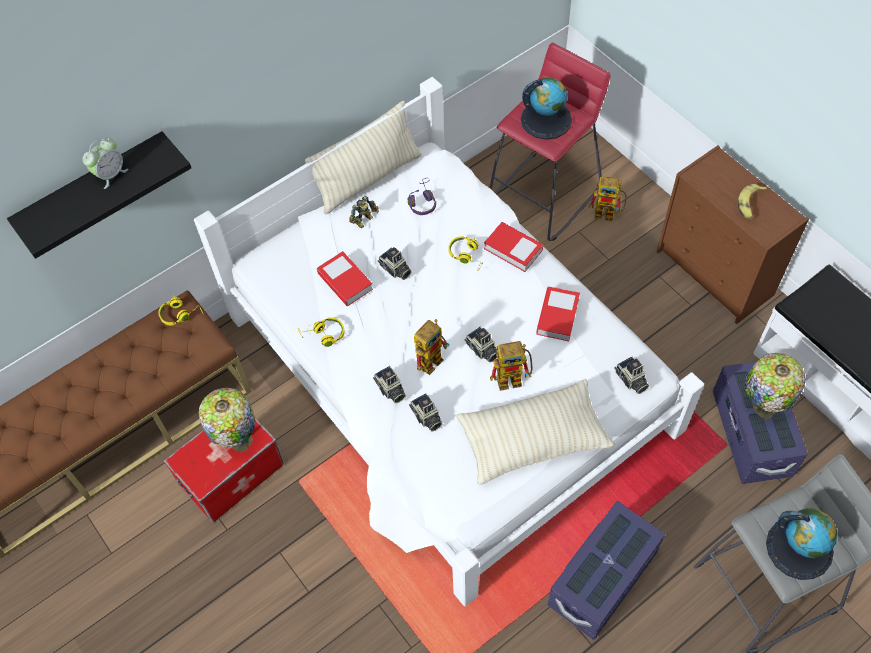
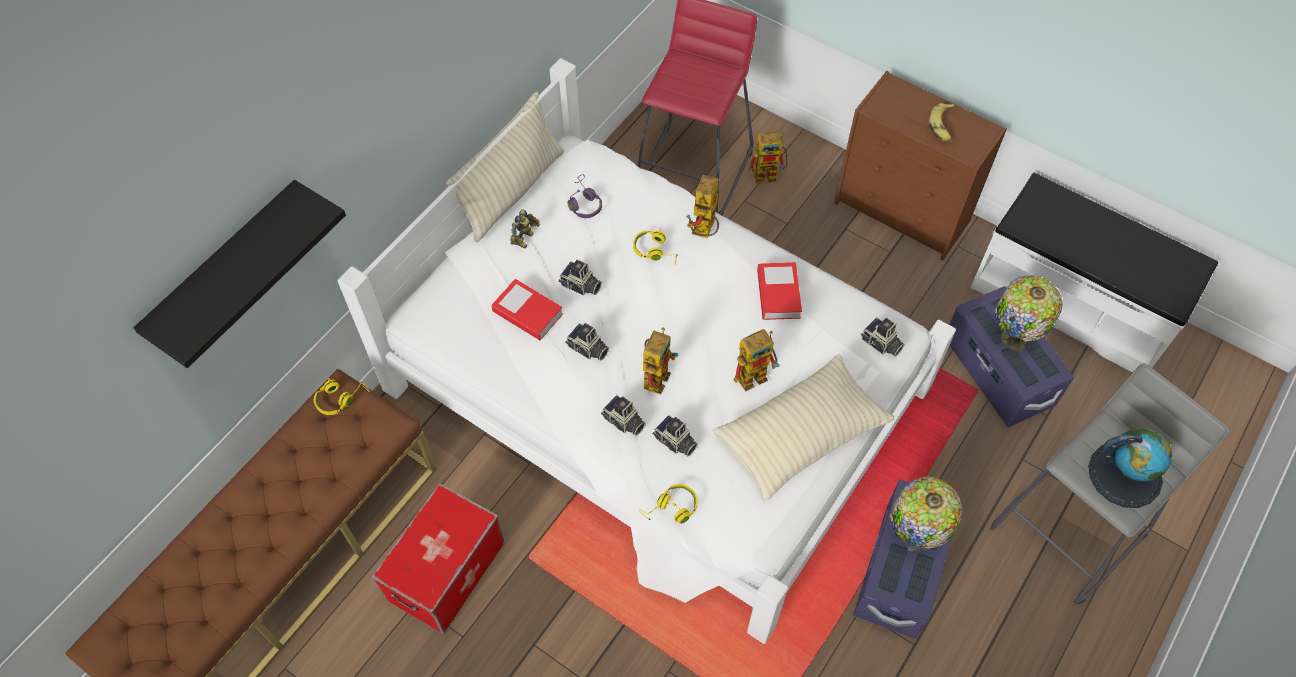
camera: 20 degrees left, 0 degrees up
(110, 175) = (249, 245): alarm clock -> none
(238, 440) = (454, 528): table lamp -> table lamp (912, 537)
(324, 335) = (524, 380): yellow headphones -> yellow headphones (671, 509)
(482, 350) = (710, 352): camera -> camera (588, 349)
(513, 249) = (704, 232): book -> toy robot
(546, 119) = (695, 81): globe -> none

